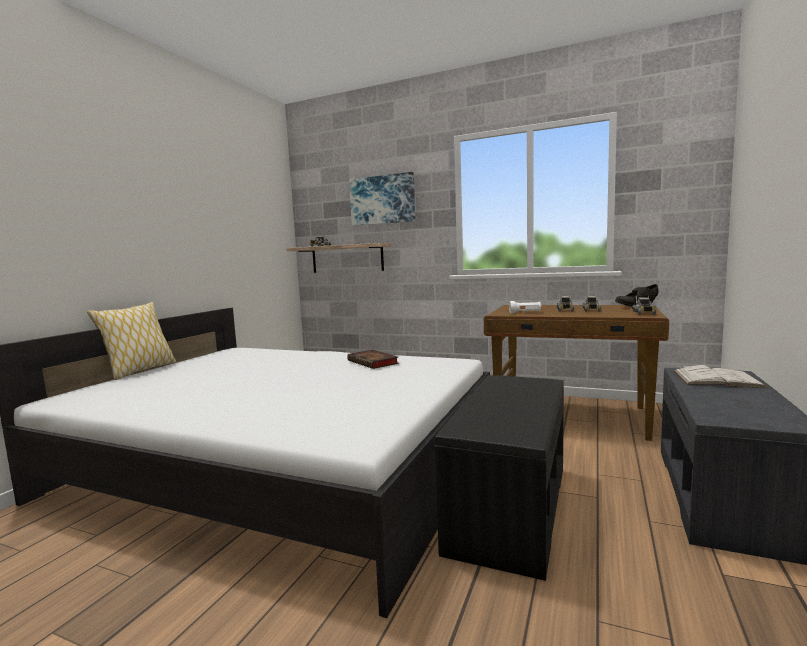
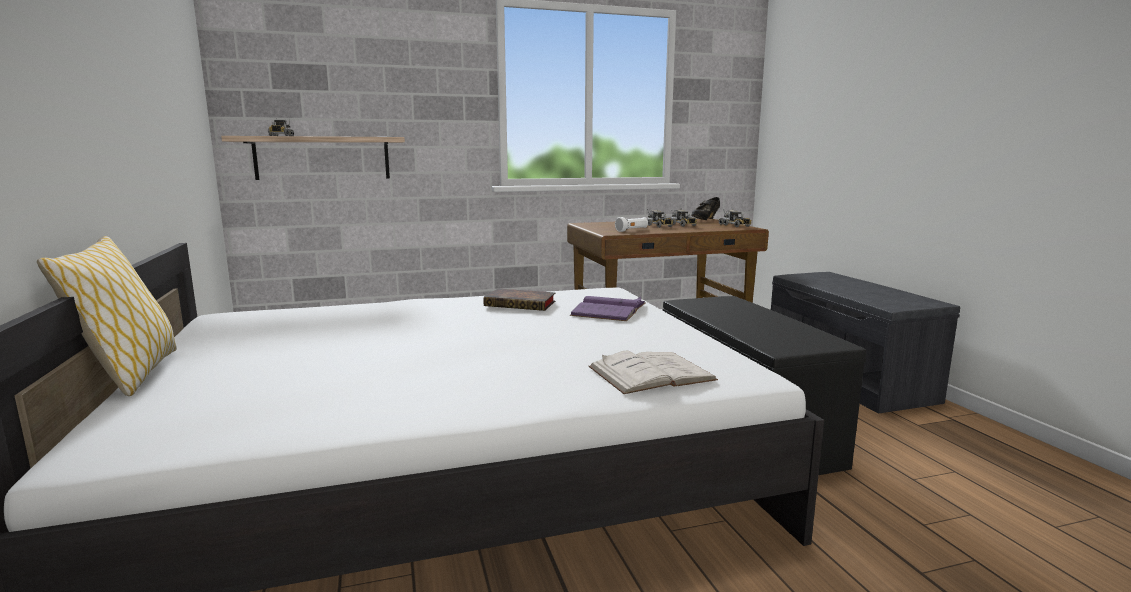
camera: 40 degrees left, 5 degrees up
(382, 200) = (386, 71): picture -> none
(412, 374) = (609, 309): none -> purple book
(717, 379) = (828, 280): white book -> white book (651, 373)

